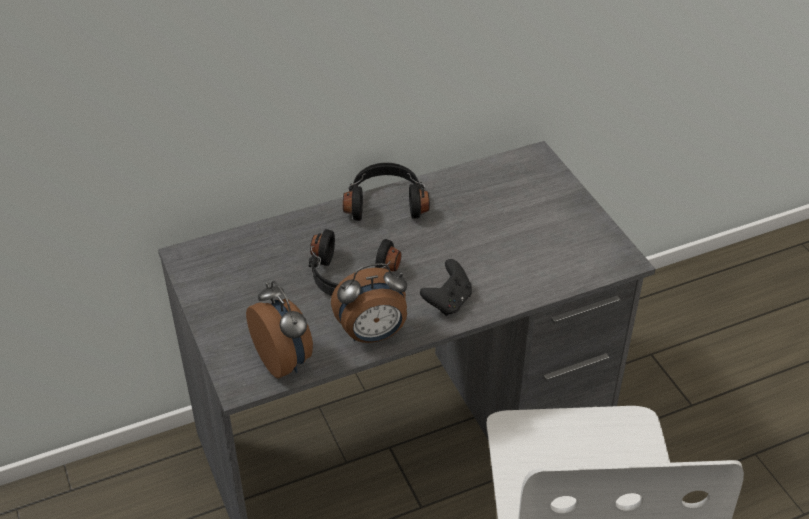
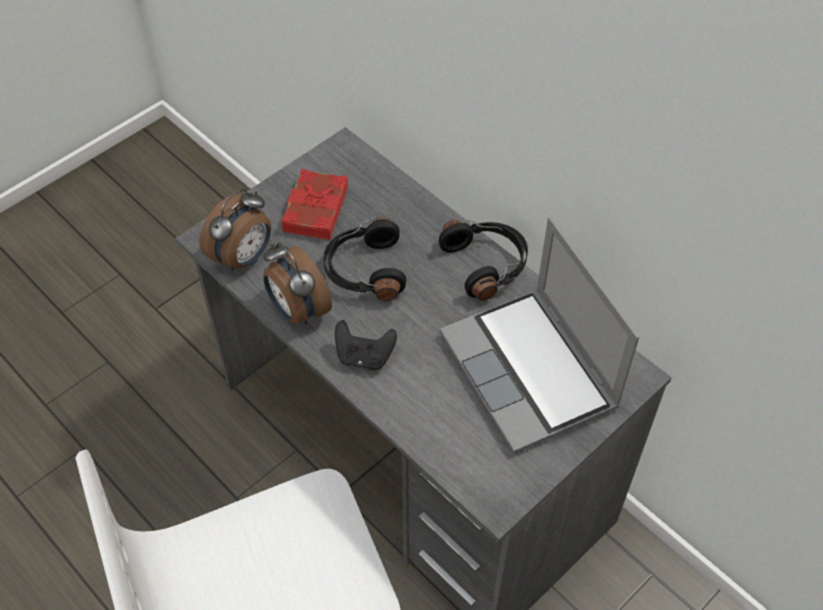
camera: 70 degrees right, 10 degrees up
(254, 295) = (315, 209): none -> red book
(508, 208) = (531, 372): none -> laptop

